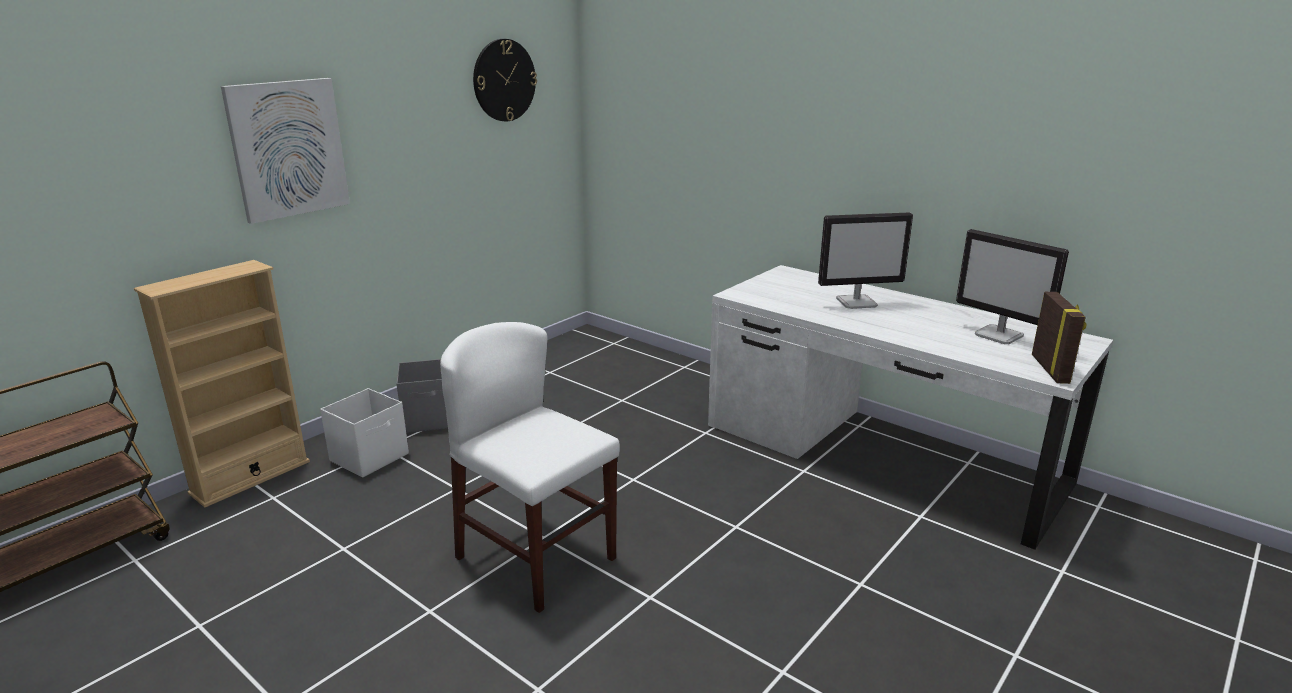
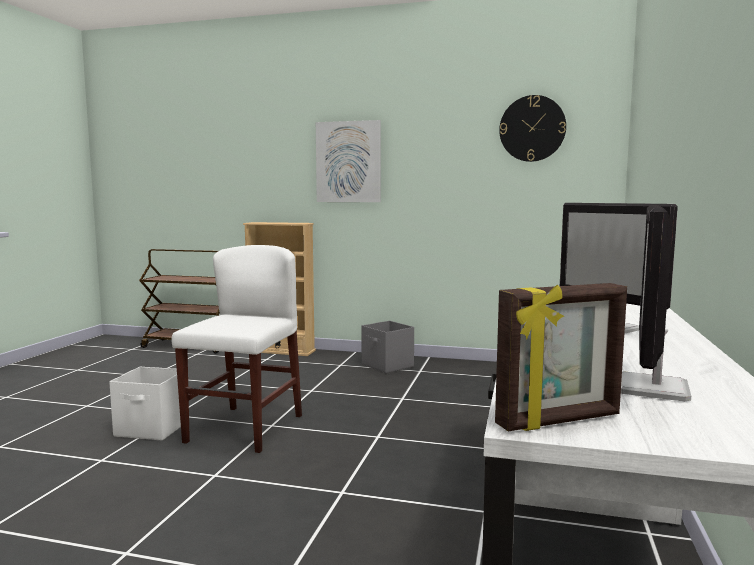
camera: 65 degrees right, 15 degrees down
(370, 457) = (326, 365): white storage box -> white storage box (152, 429)

